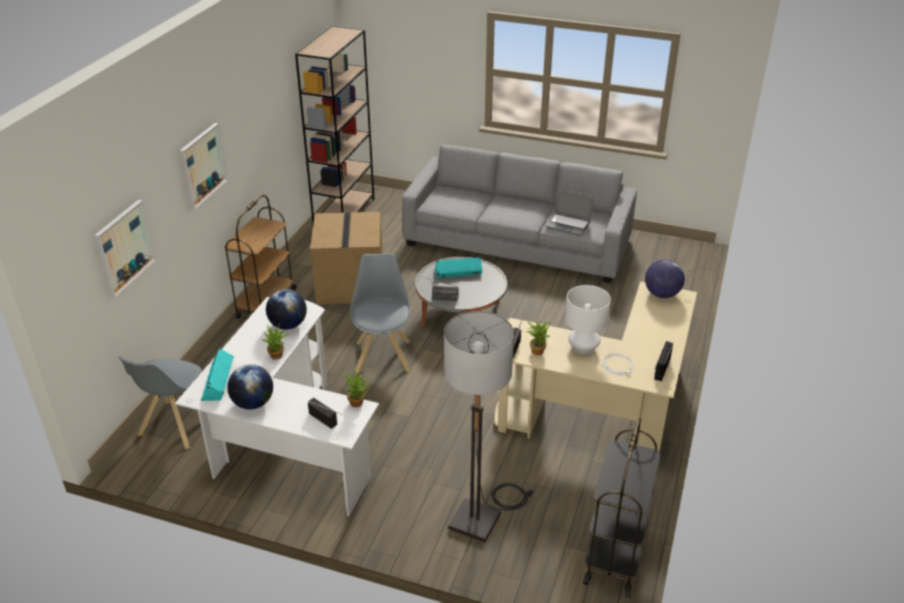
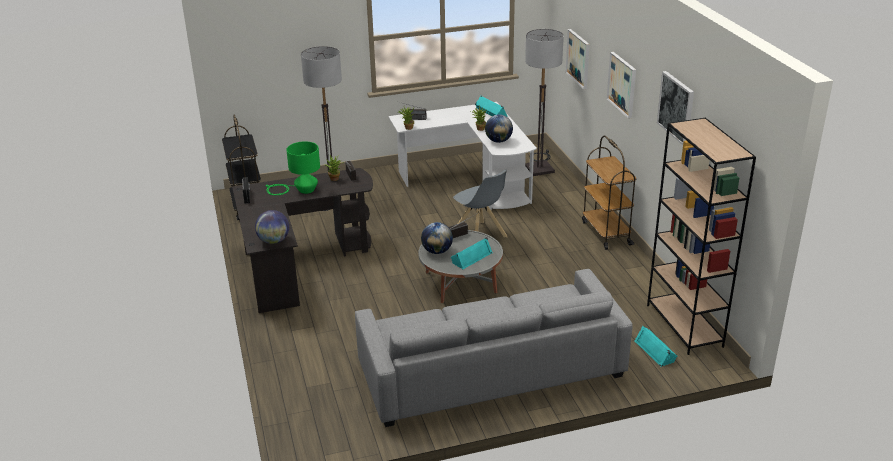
camera: 145 degrees right, 5 degrees down
(175, 425) = (539, 166): grey chair -> floor lamp
(253, 403) = (459, 112): globe -> globe (437, 251)
(264, 90) = (676, 107): none -> picture
(349, 284) = (574, 269): cardboard box -> none
(390, 209) = (655, 351): none -> turquoise speaker
(569, 225) = (419, 322): laptop -> none
(596, 354) = (295, 190): white table lamp -> green table lamp
(603, 412) = (297, 263): beige desk -> black desk

